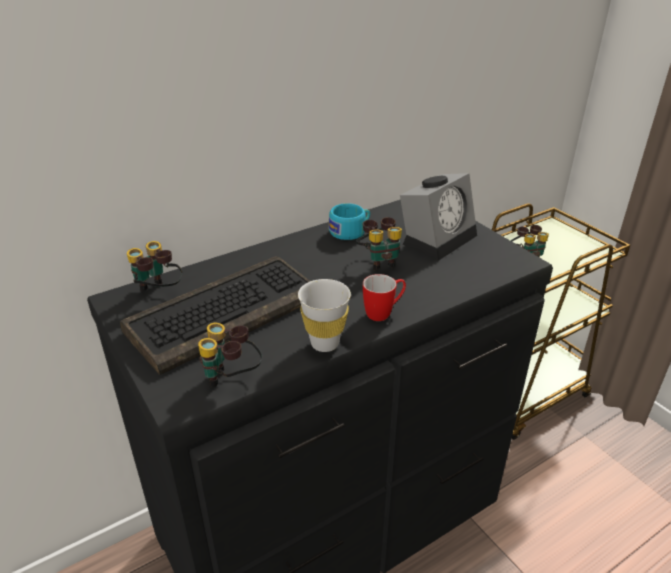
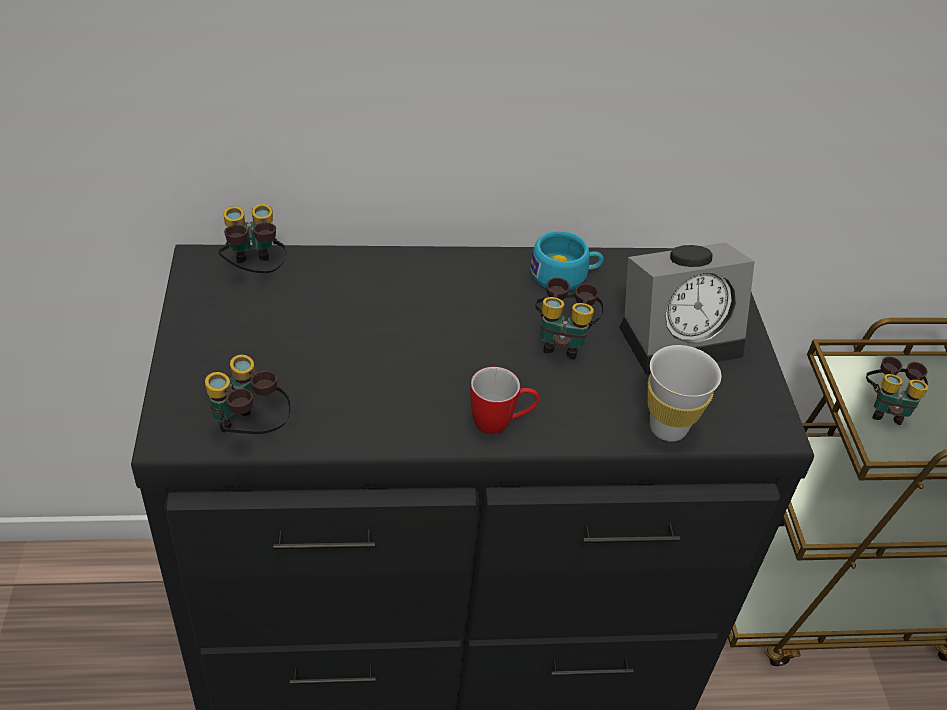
camera: 25 degrees right, 10 degrees up
(225, 313) = (309, 335): keyboard -> none
(324, 343) = (391, 433): white cup -> white cup (668, 428)

